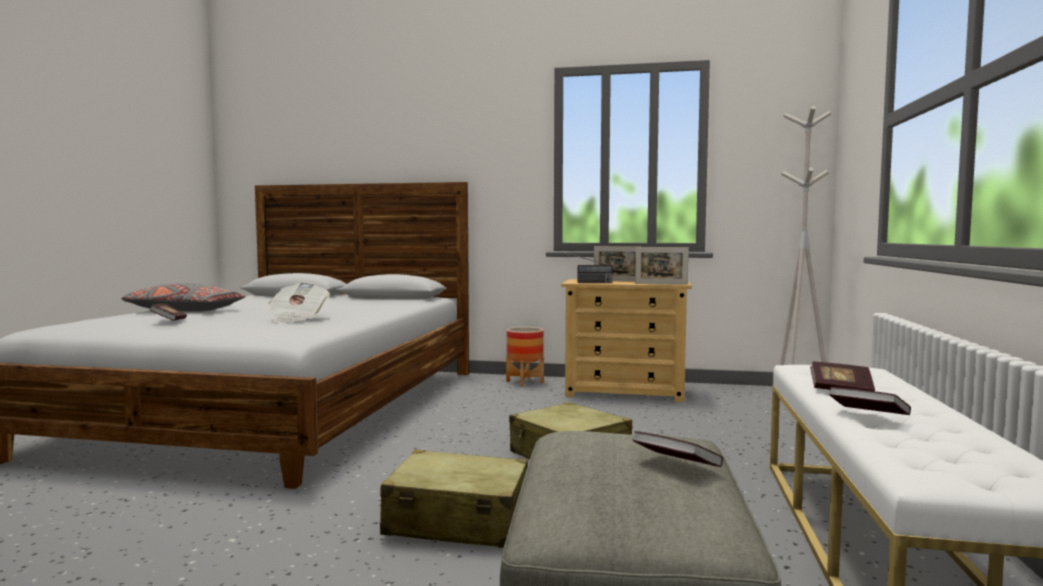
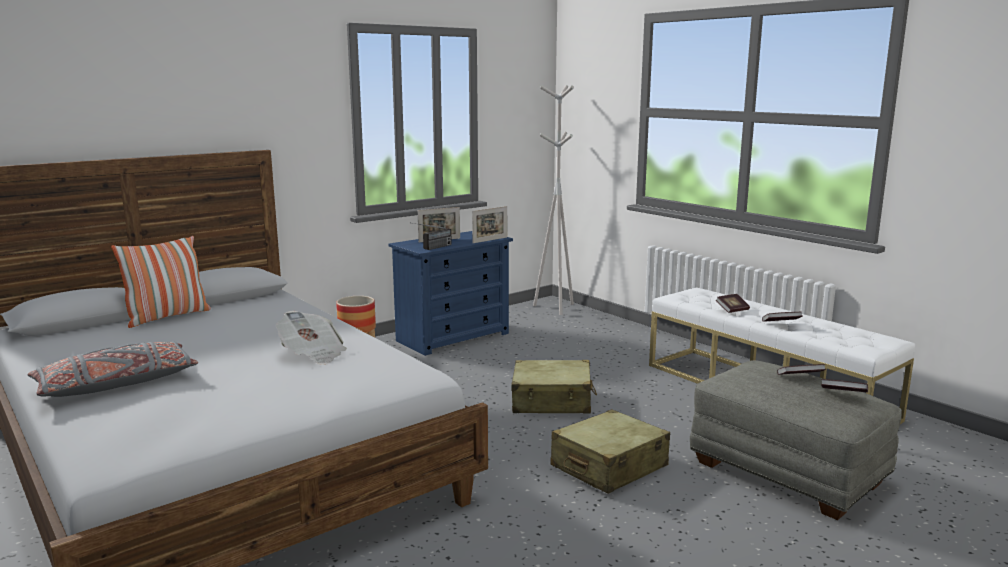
camera: 50 degrees left, 10 degrees up
(169, 321) = (216, 400): book -> book (843, 395)
(330, 298) = (167, 317): none -> pillow
(625, 392) = (453, 337): beige dresser -> blue dresser

